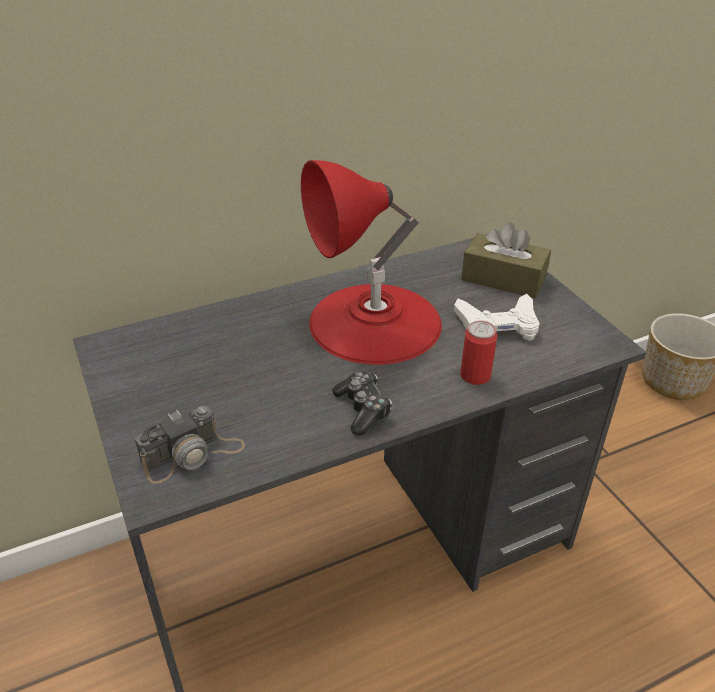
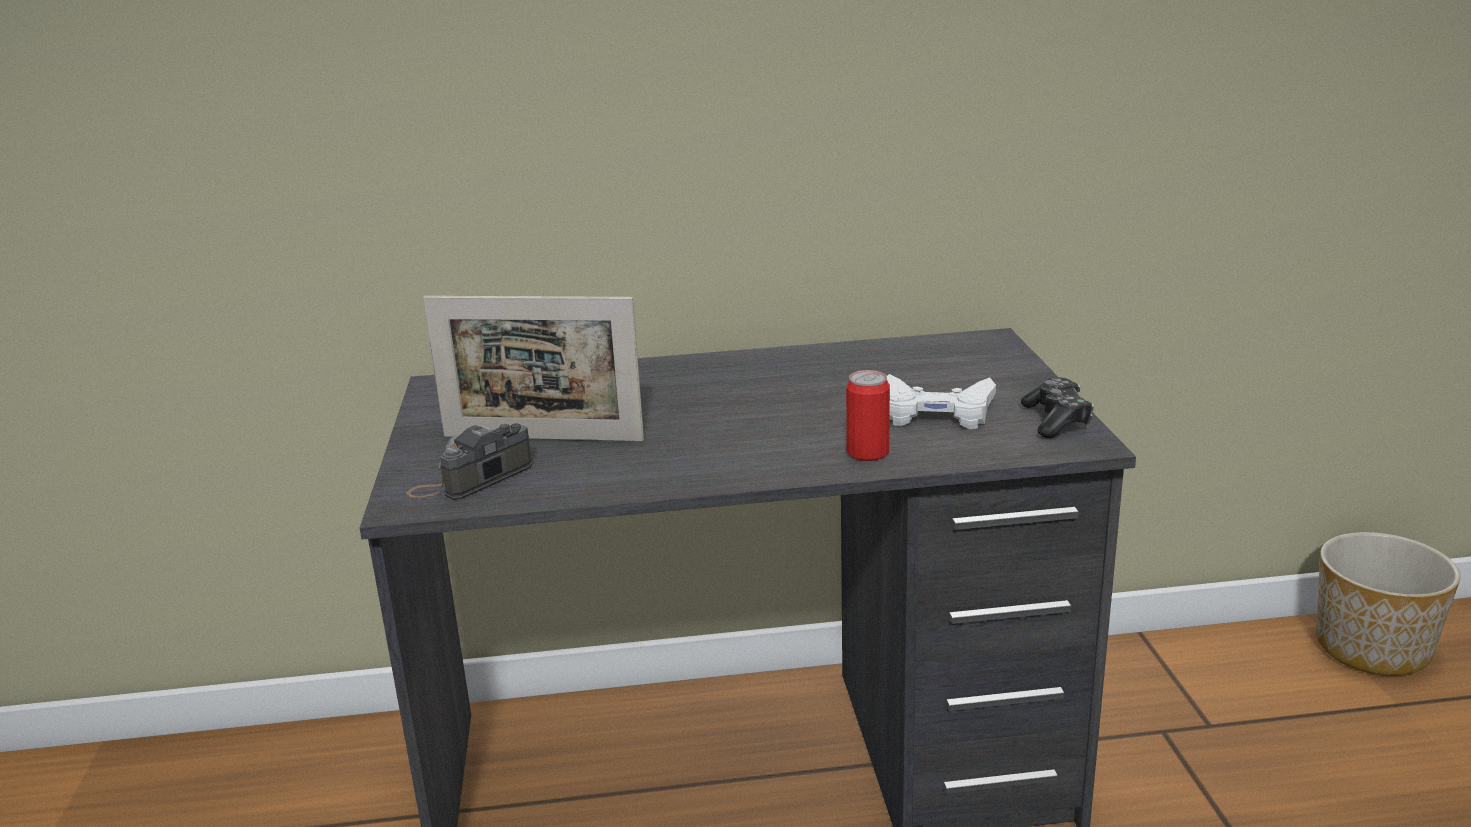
camera: 20 degrees right, 15 degrees down
(193, 455) = (471, 479): camera -> camera turned 150 degrees clockwise
(225, 397) = (542, 438): none -> picture frame
(362, 409) = (698, 465): game controller -> game controller (1056, 420)
(375, 322) = (773, 394): red table lamp -> none
(503, 279) = (980, 371): brown tissue box -> none

